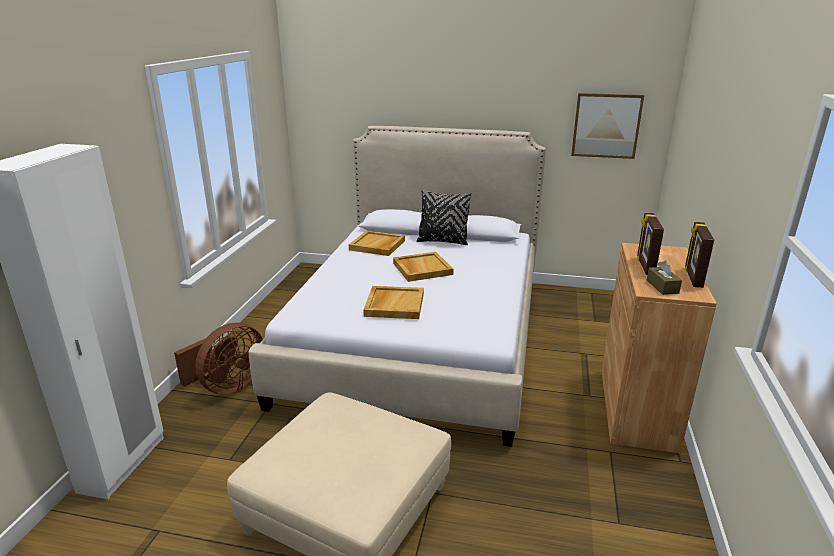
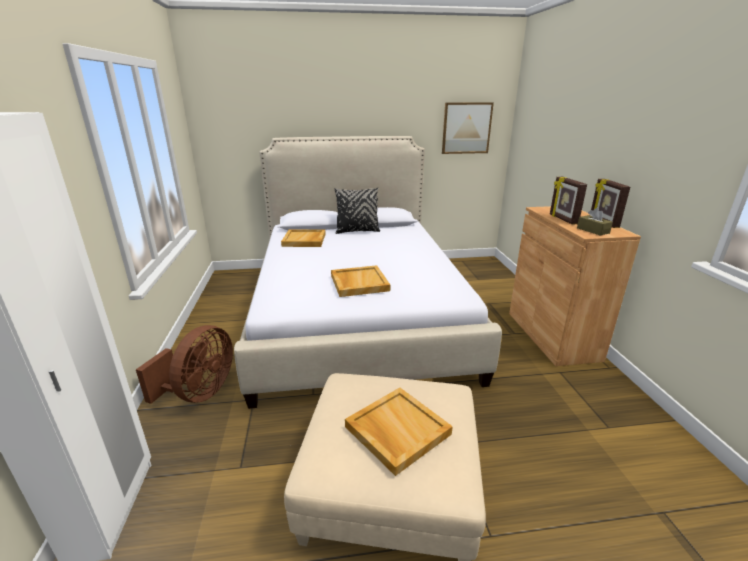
camera: 20 degrees left, 0 degrees up
(421, 268) = (358, 252): beige tray -> beige tray (396, 430)

